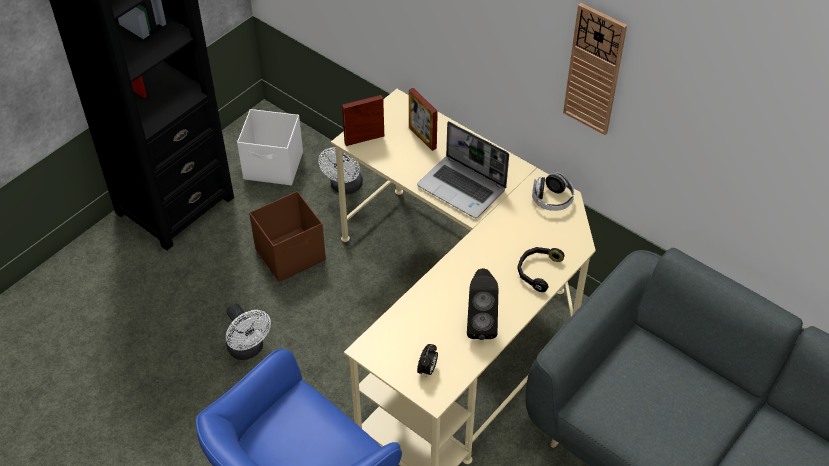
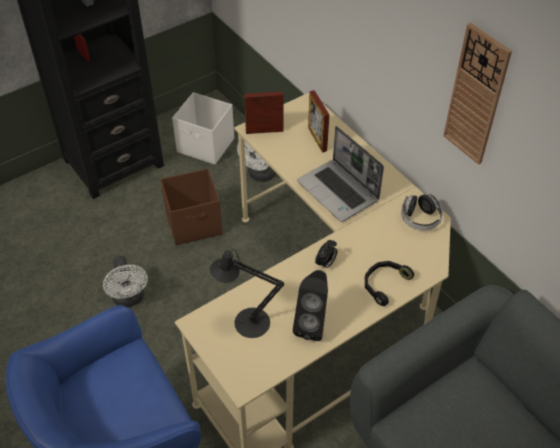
camera: 15 degrees right, 0 degrees up
(416, 337) = (246, 322): none -> black table lamp
(427, 370) = (246, 357): alarm clock -> alarm clock (326, 264)

